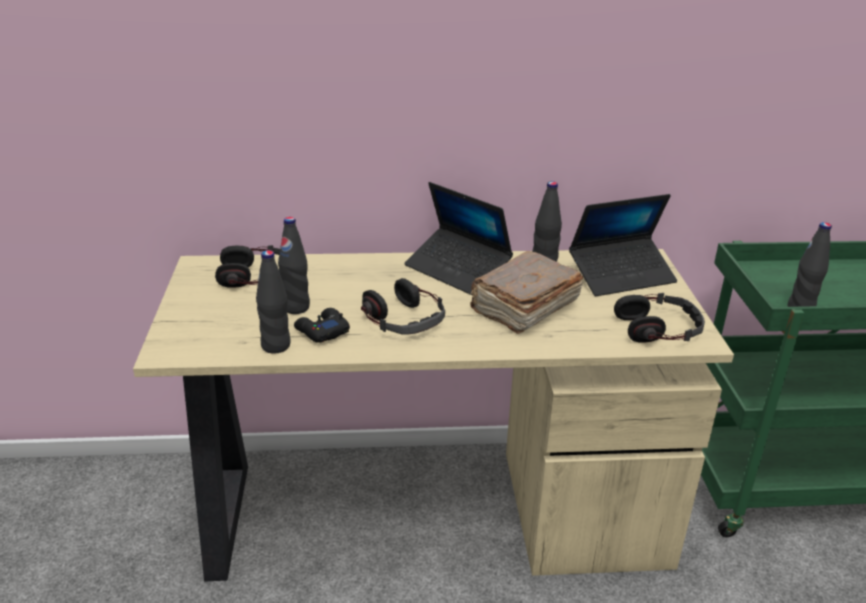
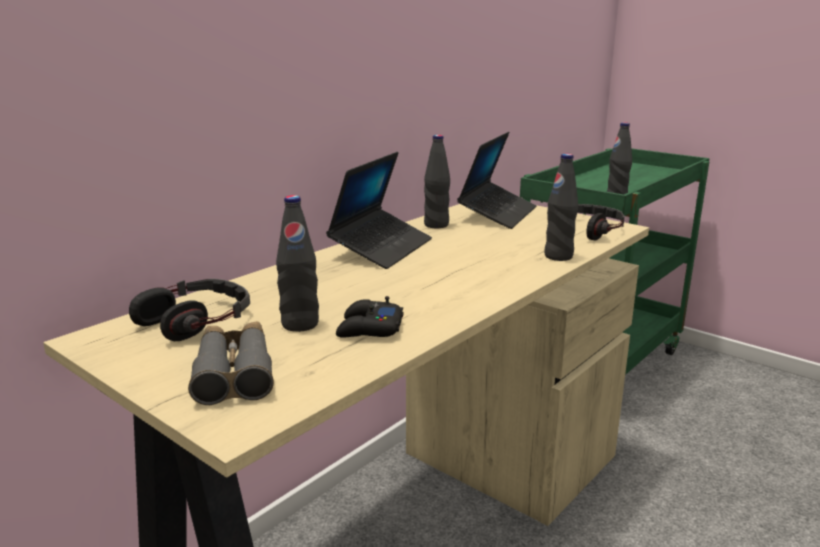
camera: 45 degrees left, 10 degrees down
(215, 321) = (234, 372): none -> grey binoculars
(276, 346) = (352, 359): black bottle -> black bottle (558, 256)
(404, 319) = (418, 291): headphones -> none
(457, 270) = (381, 248): laptop -> laptop turned 60 degrees counterclockwise
(523, 307) = (484, 251): brown book -> none

